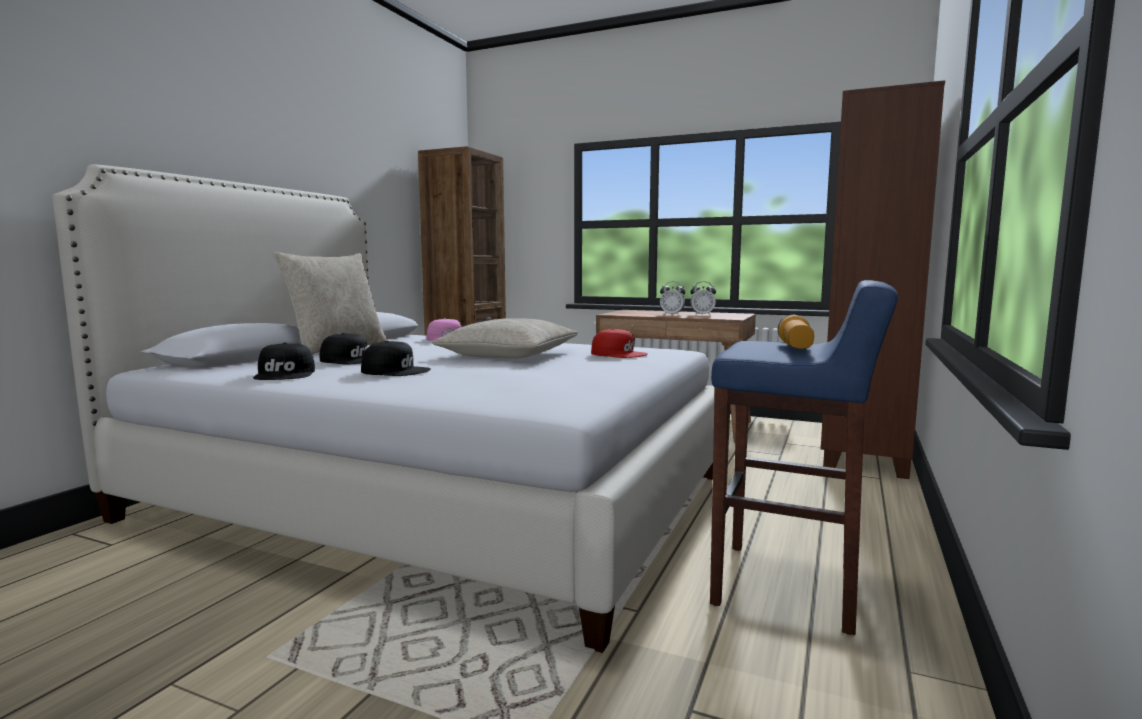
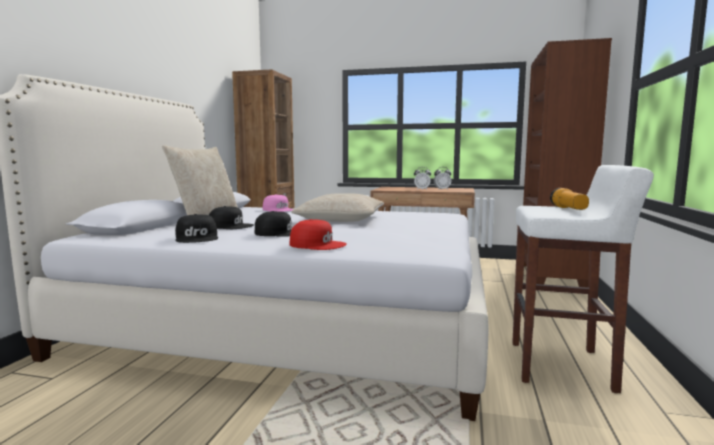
camera: 10 degrees left, 0 degrees up
(619, 354) = (415, 217): red cap -> red cap (317, 244)
(789, 587) = (562, 366): blue stool -> white stool

